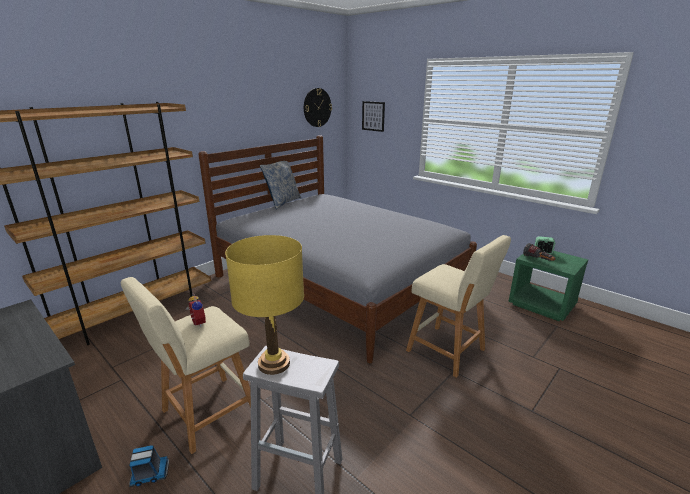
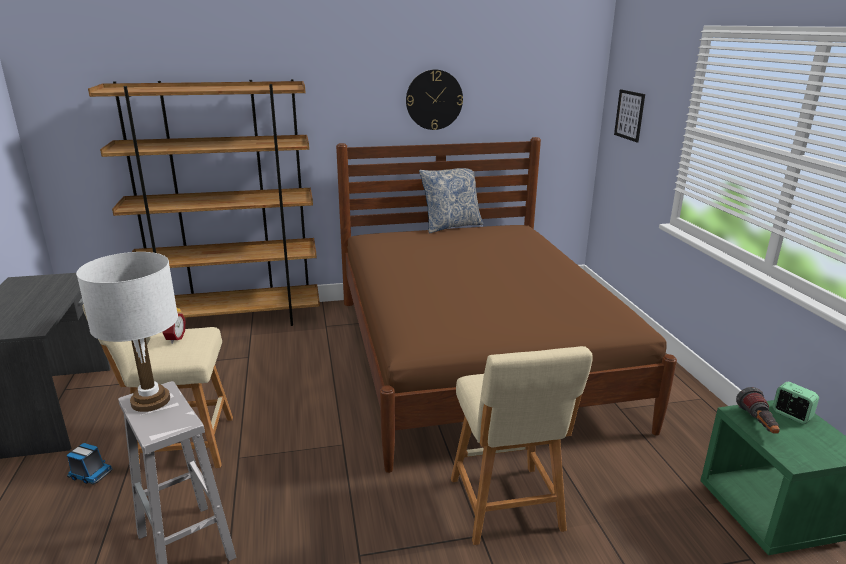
camera: 35 degrees right, 0 degrees up
(273, 364) = (150, 401): yellow table lamp -> white table lamp
(317, 107) = (541, 95): wall clock -> wall clock (434, 100)
(339, 282) = (473, 357): grey bed -> brown bed

